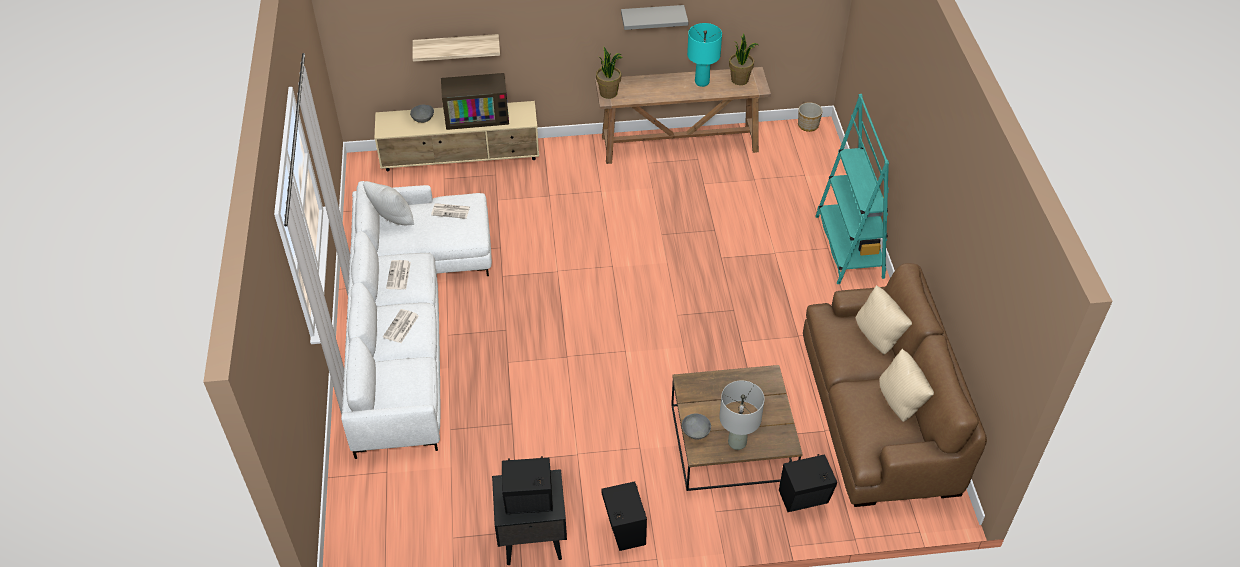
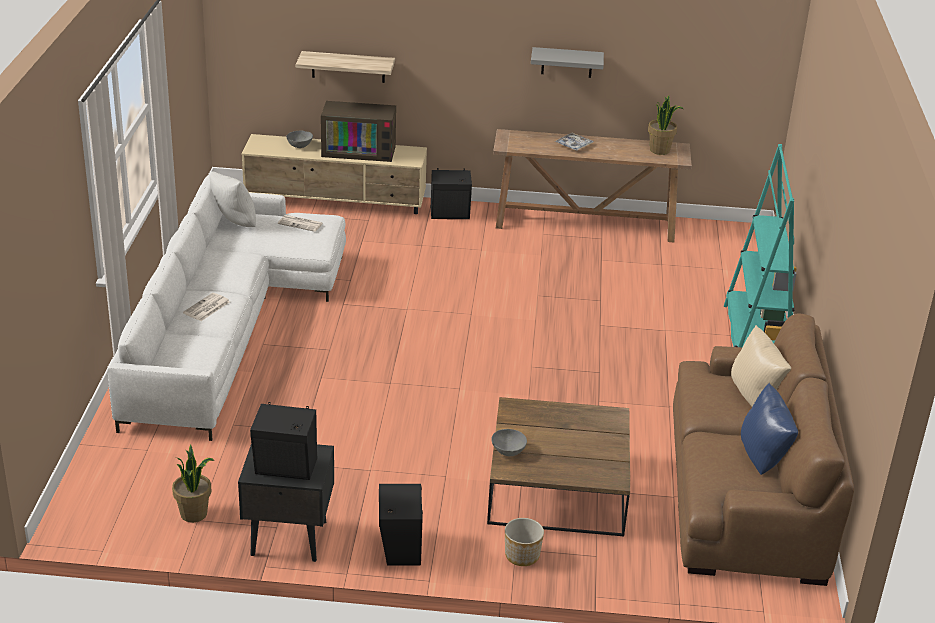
camera: 10 degrees right, 15 degrees down
(398, 276) = (222, 266): newspaper -> none
(609, 93) = (507, 141): potted plant -> potted plant (194, 514)
(666, 87) = (573, 145): none -> tray
(702, 82) = (616, 147): turquoise table lamp -> none
(737, 443) = (554, 468): grey table lamp -> none
(805, 498) = (629, 555): black speaker -> black speaker (450, 214)
(808, 125) = (740, 228): planter -> planter (522, 556)
(900, 403) = (763, 458): beige pillow -> blue pillow

